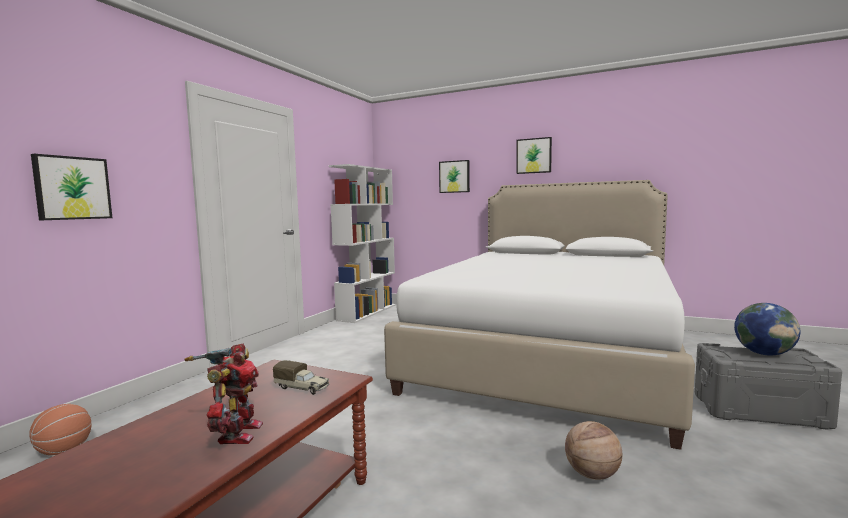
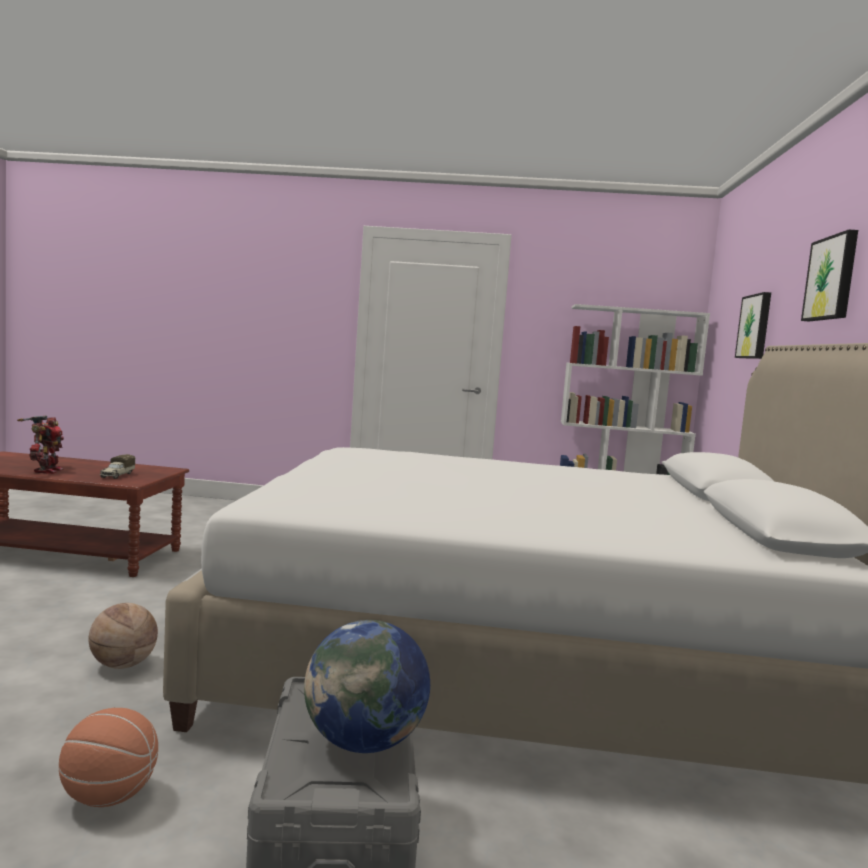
camera: 70 degrees right, 0 degrees up
(63, 451) = (192, 505): basketball -> basketball (108, 796)
(72, 188) = (254, 325): picture -> none
(236, 433) = (46, 470): toy robot -> toy robot turned 75 degrees counterclockwise

